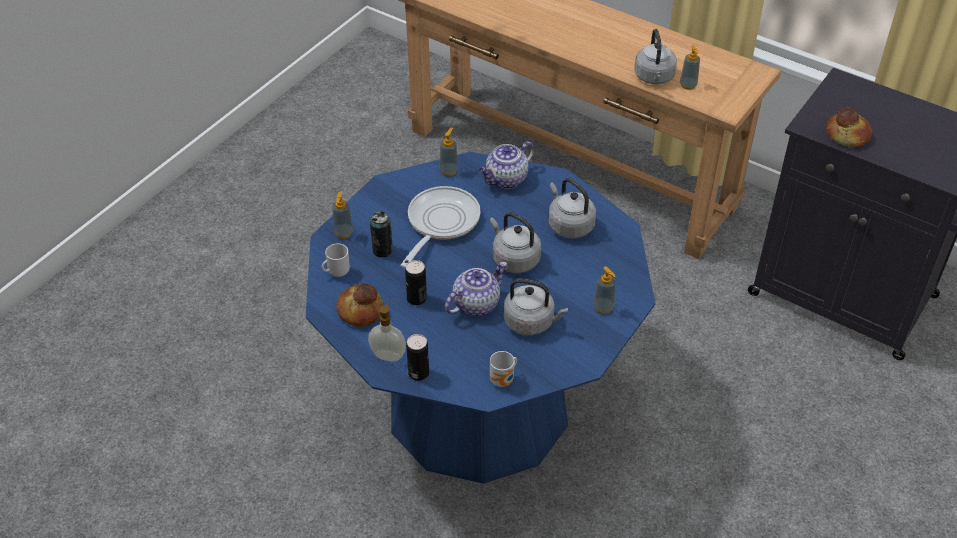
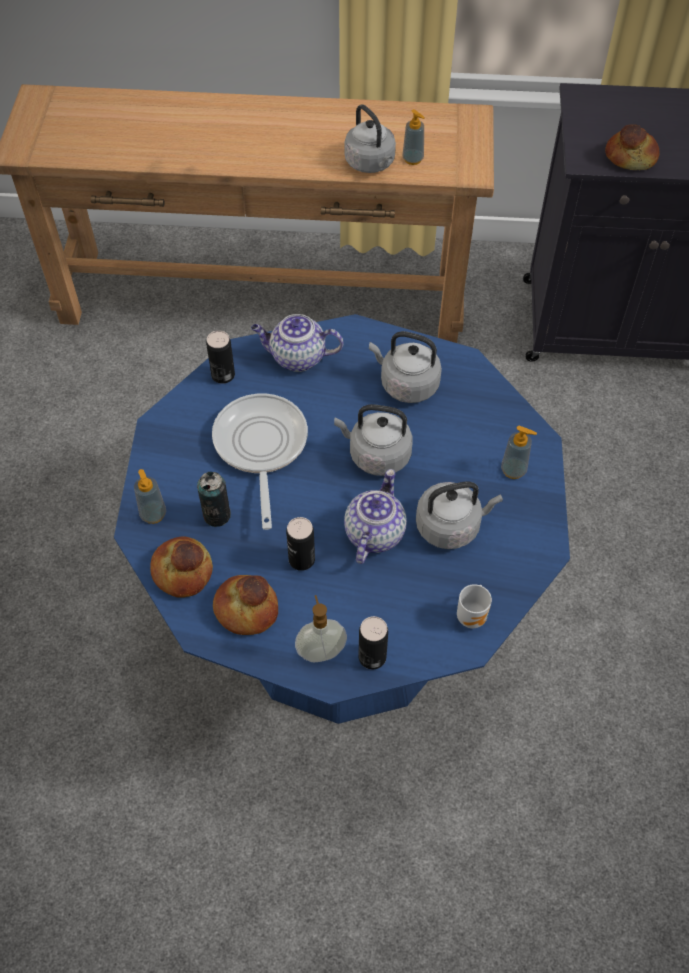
camera: 30 degrees left, 10 degrees up
(337, 272) = (182, 571): mug -> bread
(448, 171) = (223, 375): soap dispenser -> can
(506, 180) = (297, 358): teapot -> teapot turned 75 degrees clockwise

